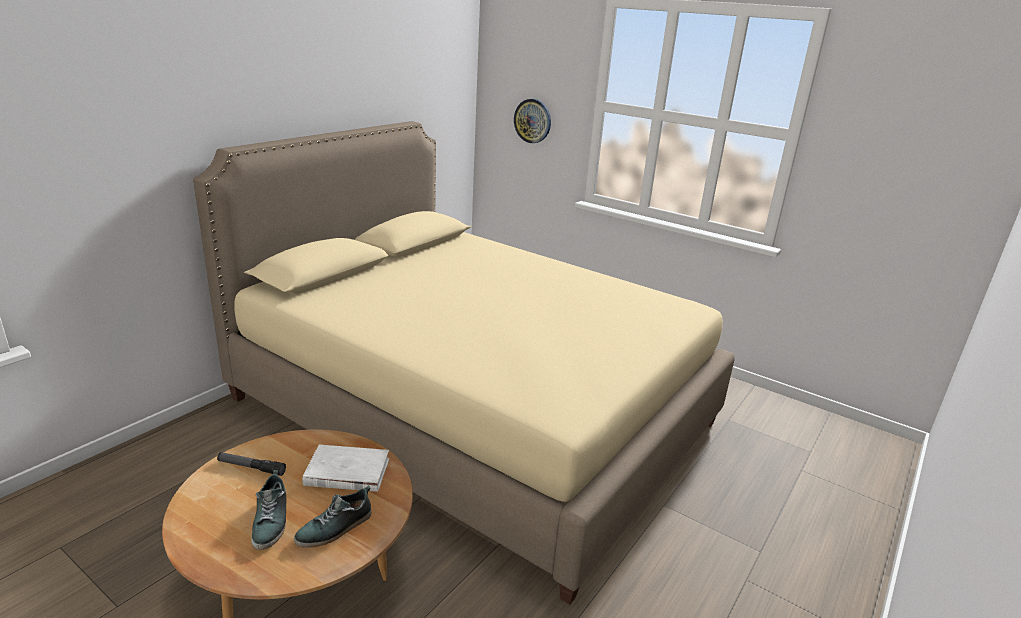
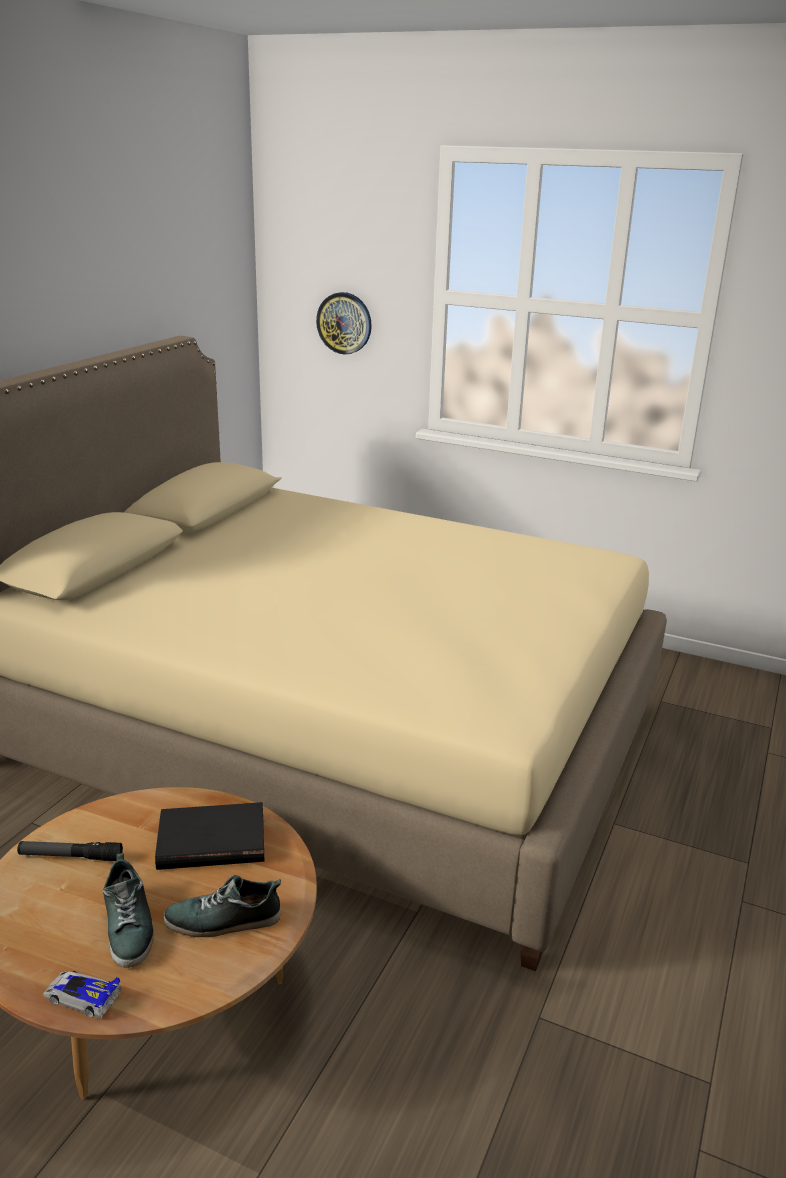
camera: 10 degrees left, 0 degrees up
(222, 564) = (81, 996): none -> toy car
(335, 528) = (223, 920): shoe -> shoe turned 45 degrees clockwise
(347, 472) = (210, 842): white book -> black book

